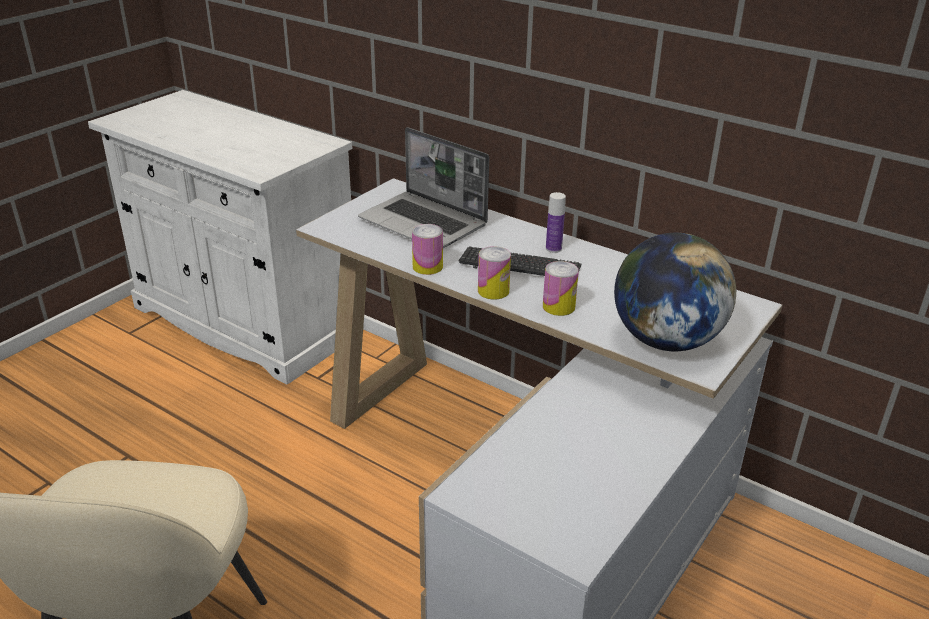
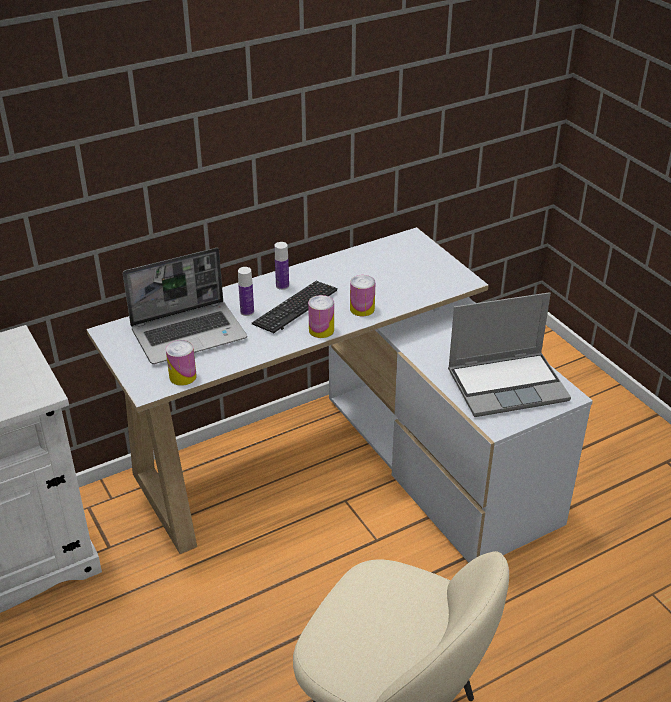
camera: 65 degrees left, 5 degrees up
(427, 267) = (263, 351): can -> can (183, 376)
(487, 241) = (247, 312): none -> bottle
(555, 485) = (508, 385): none -> laptop
(666, 340) = (429, 282): globe -> none

